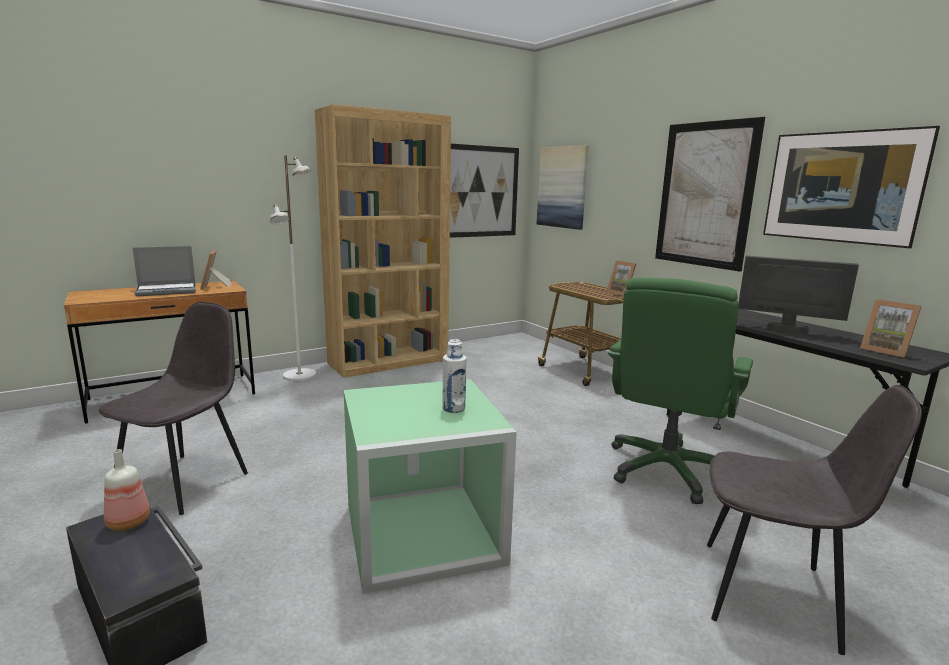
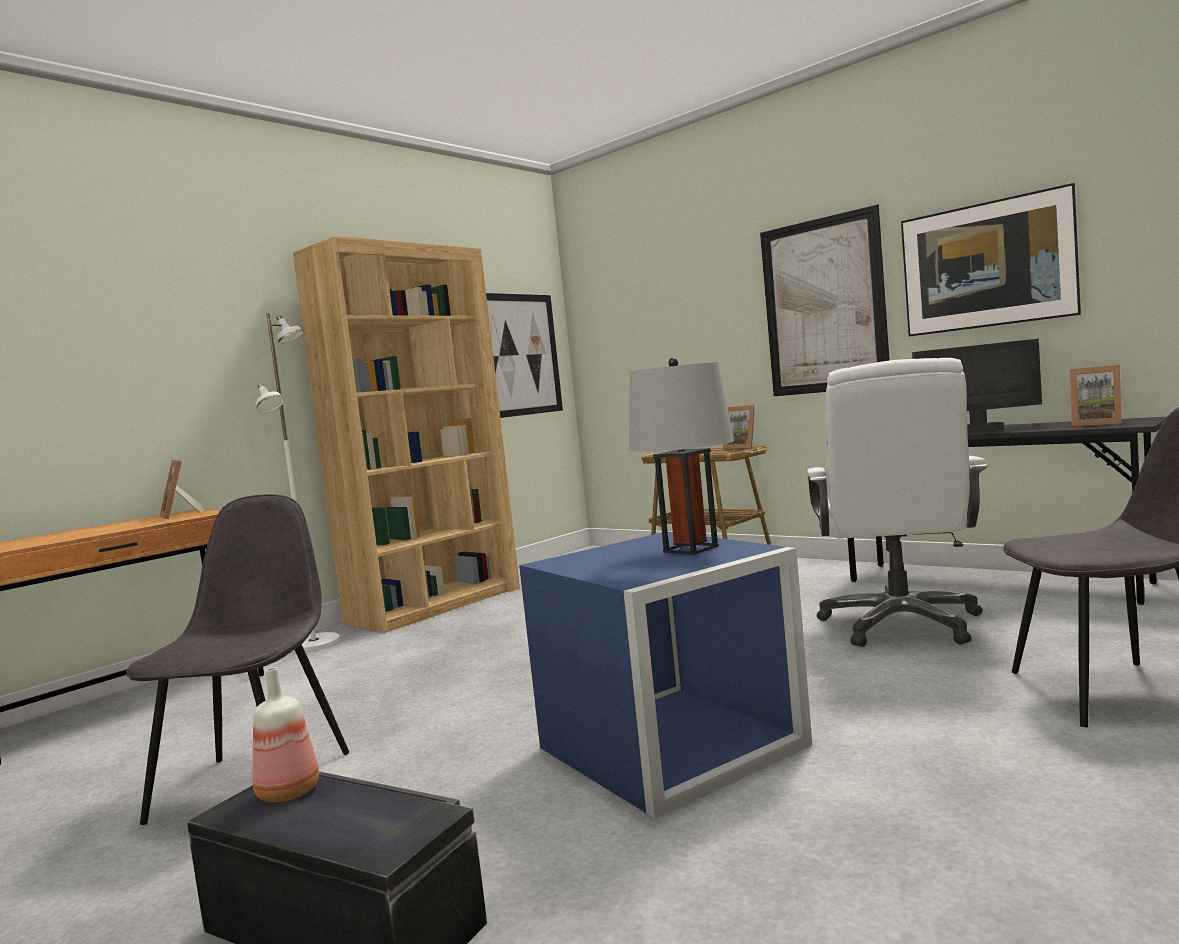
camera: 15 degrees left, 10 degrees down
(168, 291) = (111, 528): laptop -> none
(421, 535) = (670, 748): green storage box -> blue storage box
(453, 408) = (690, 549): white bottle -> grey table lamp
(562, 187) = (621, 335): picture -> none
(666, 470) = (901, 625): green office chair -> white office chair

